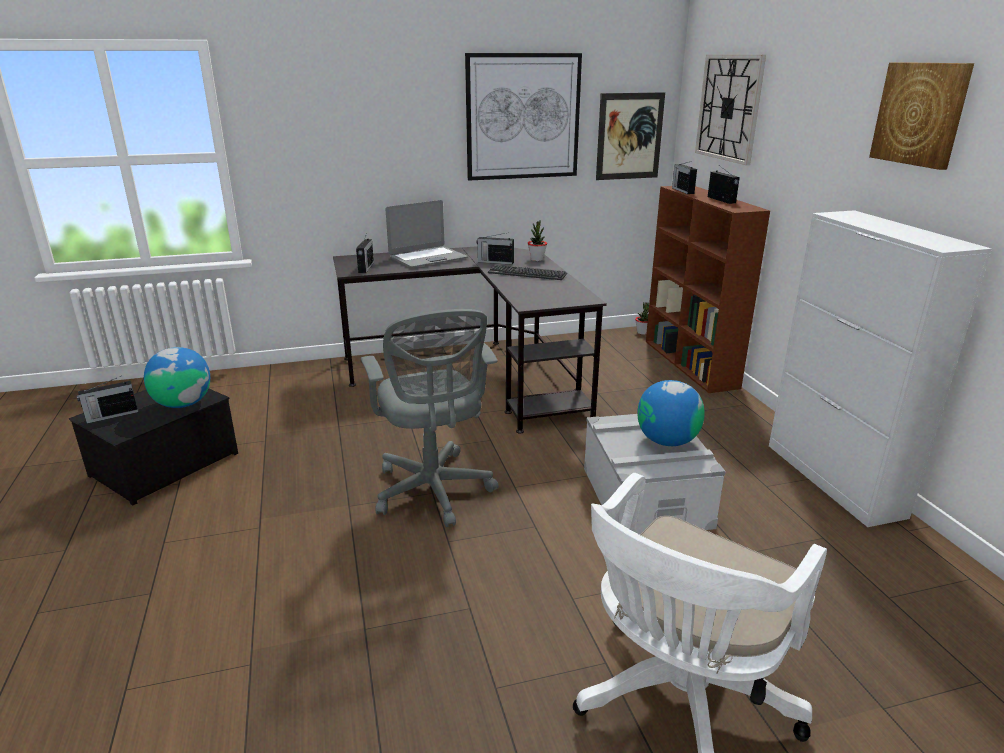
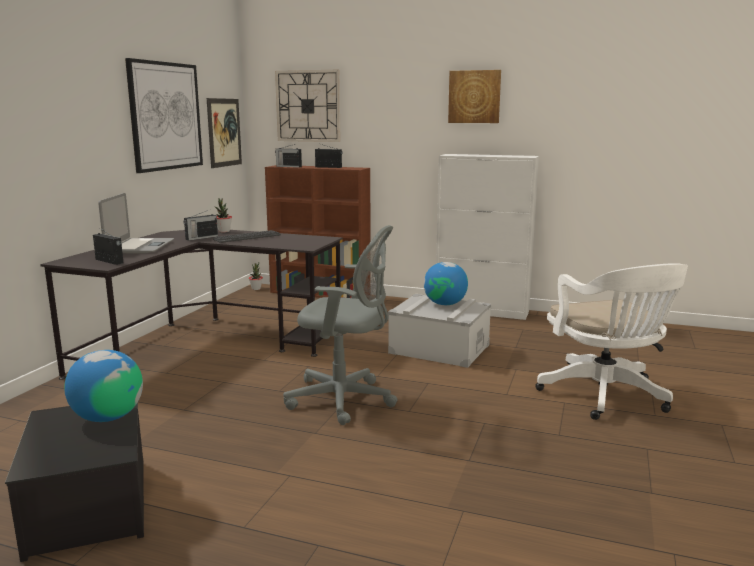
camera: 55 degrees left, 10 degrees down
(111, 416) = (56, 456): radio -> none

